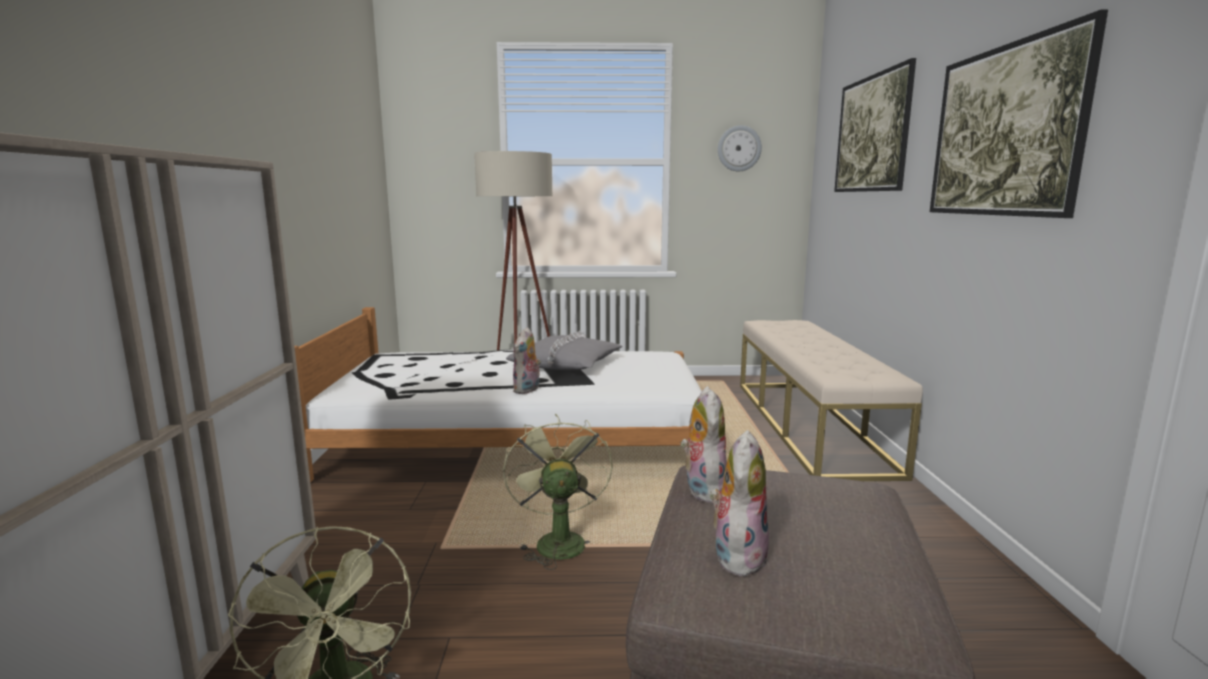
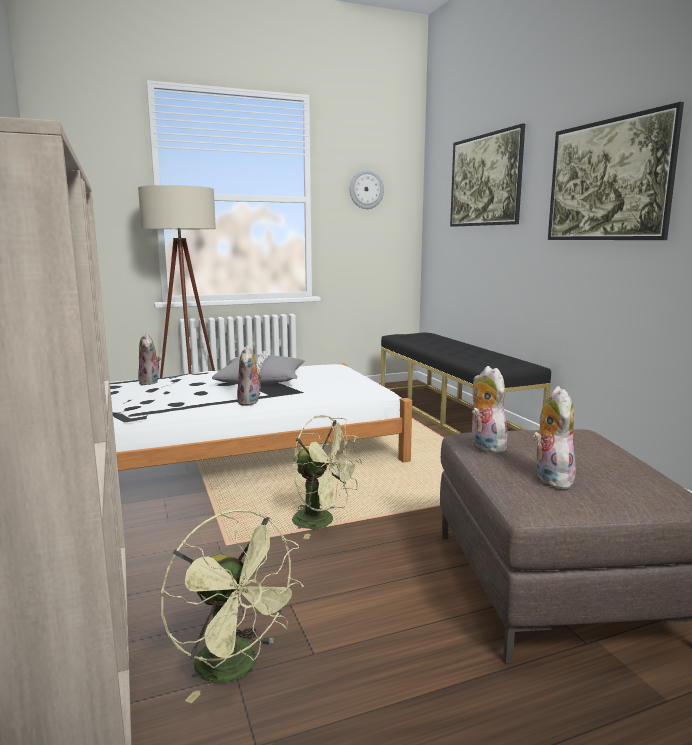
camera: 20 degrees left, 0 degrees up
(456, 357) = (150, 383): none -> plush toy
(557, 540) = (322, 522): green fan -> green fan turned 150 degrees clockwise
(809, 424) = (452, 413): beige bench -> black bench

